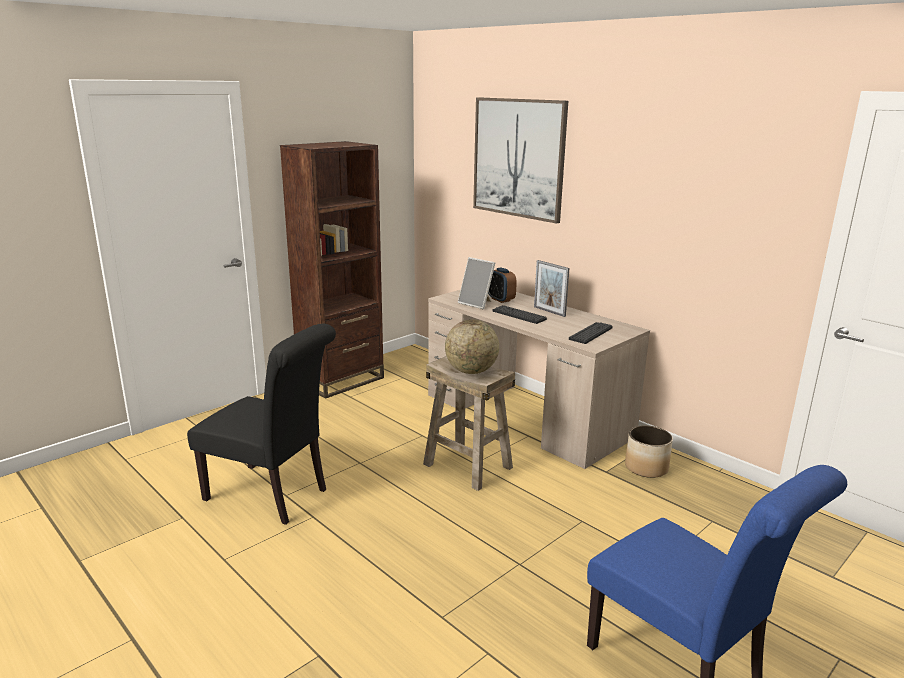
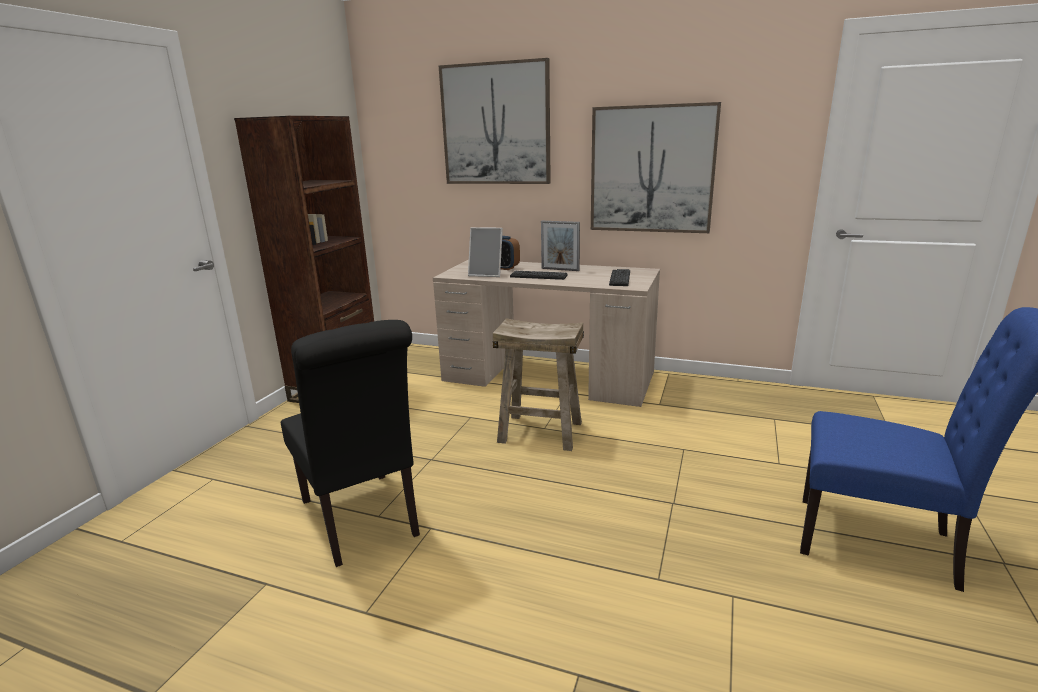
camera: 25 degrees left, 0 degrees up
(272, 495) = (363, 521): black chair -> black chair turned 60 degrees clockwise
(471, 371) = (542, 330): globe -> none
(647, 467) = (686, 392): planter -> none
(652, 225) = (651, 170): none -> picture

